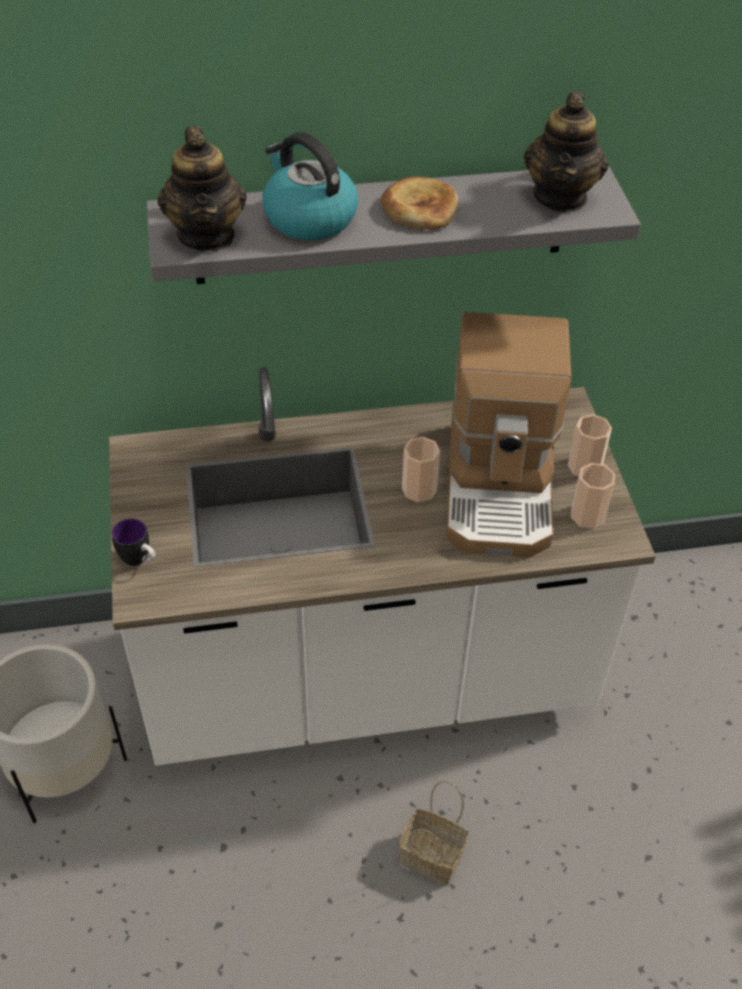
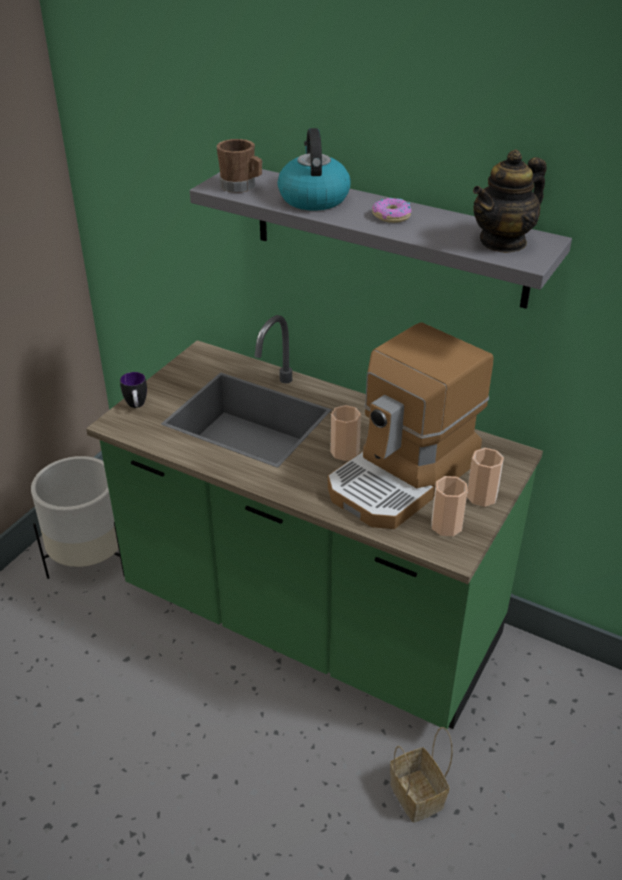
camera: 40 degrees right, 10 degrees down
(207, 235) = (241, 187): teapot -> brown mug
(366, 677) = (311, 619): white counter -> green counter
(419, 208) = (391, 216): bread -> donut
(434, 856) = (243, 755): basket -> basket (418, 796)

